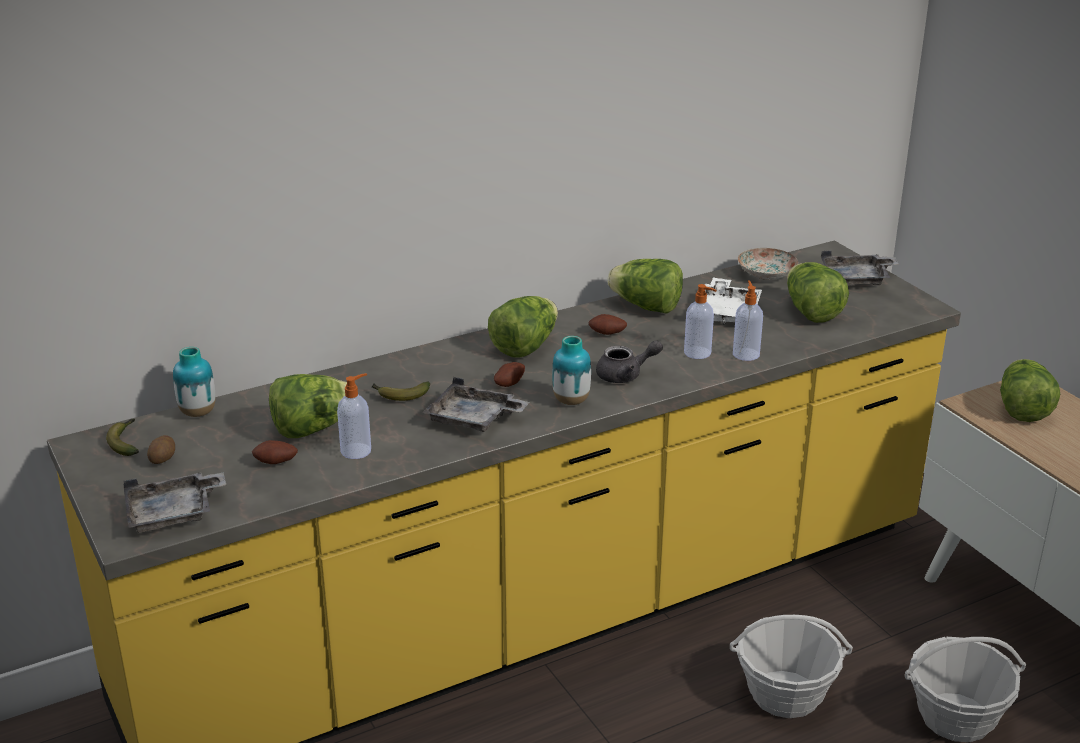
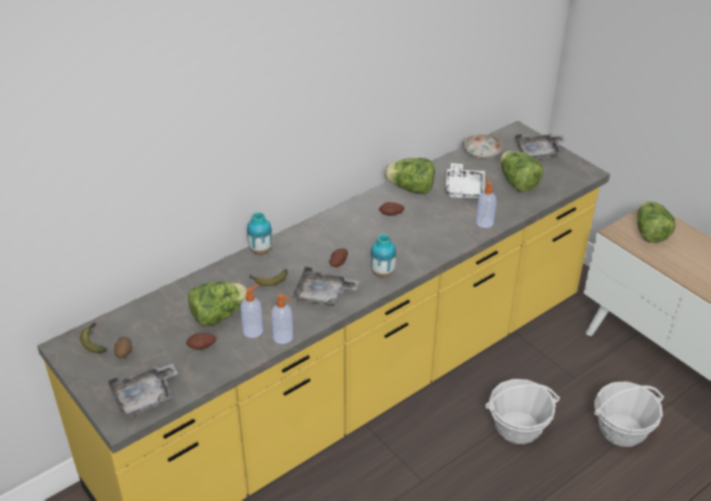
camera: 10 degrees left, 10 degrees up
(198, 412) = (135, 310): vase -> vase (260, 250)
(525, 347) = (340, 231): lettuce -> none
(625, 375) = (412, 248): grey teapot -> none
(698, 353) = (454, 224): soap dispenser -> soap dispenser (283, 337)

